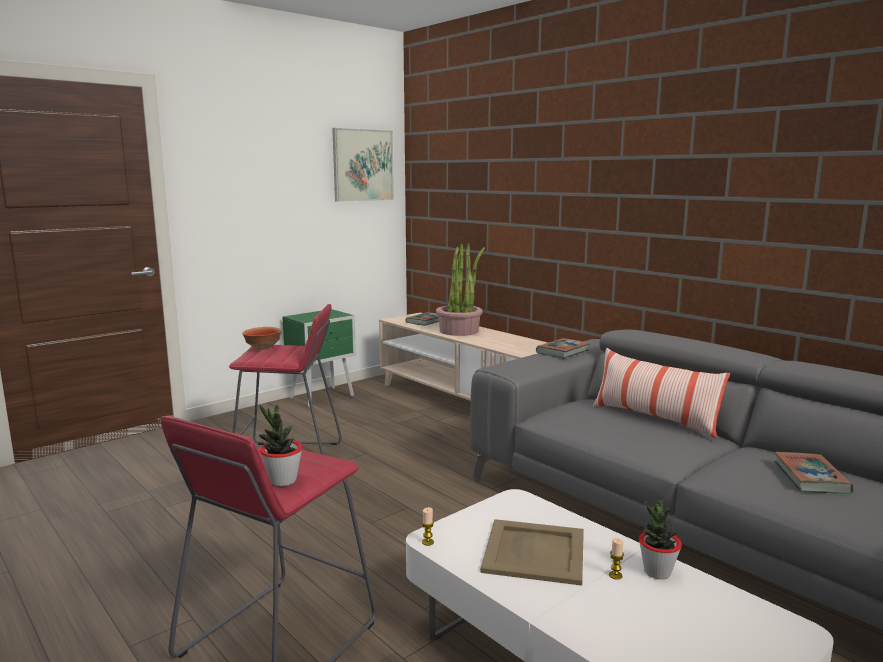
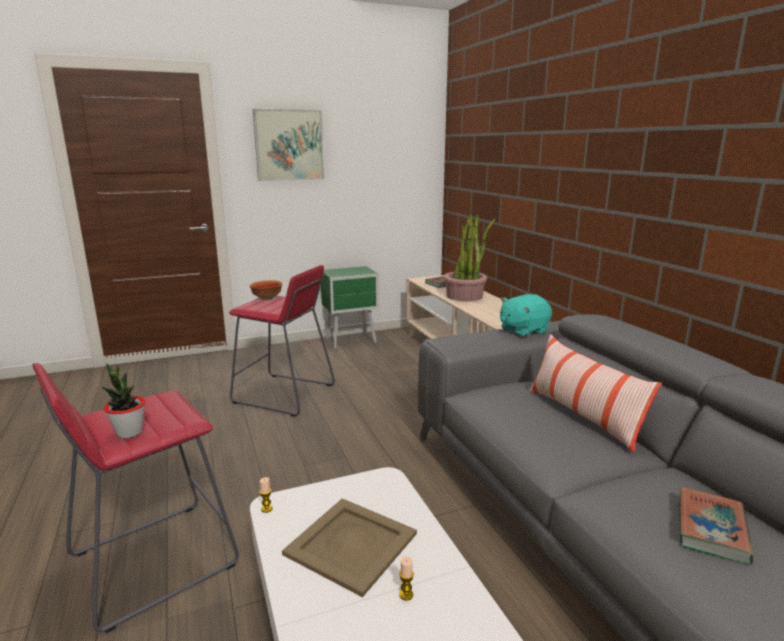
camera: 20 degrees right, 5 degrees up
(363, 165) = (401, 139): picture -> picture (289, 145)
(562, 352) = (523, 330): book -> turquoise plush toy
(657, 572) = (453, 603): potted plant -> none

